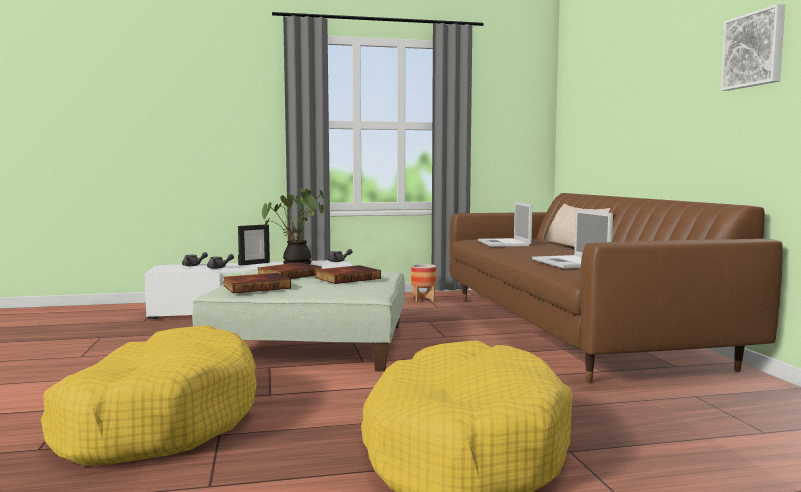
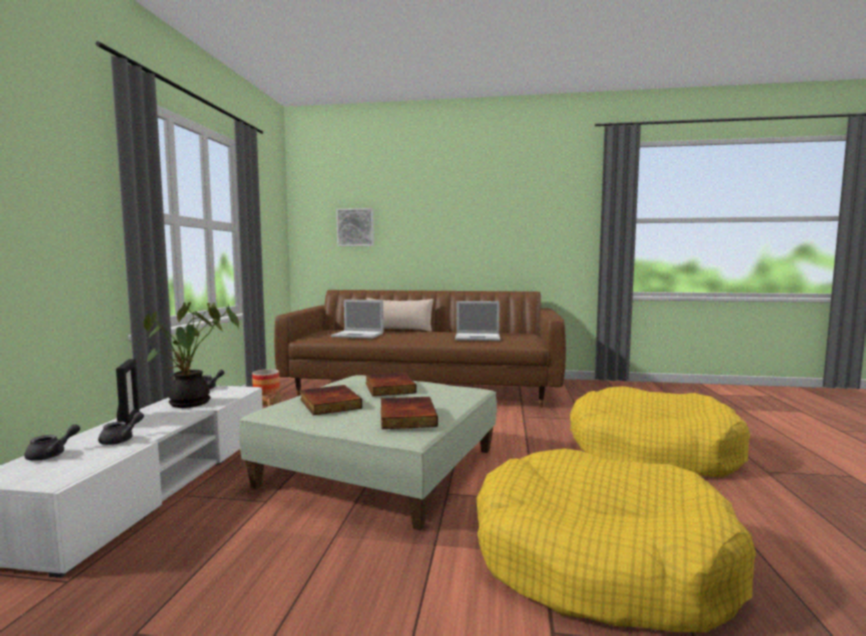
camera: 70 degrees left, 0 degrees up
(754, 50) = (519, 207): picture -> picture (355, 227)

